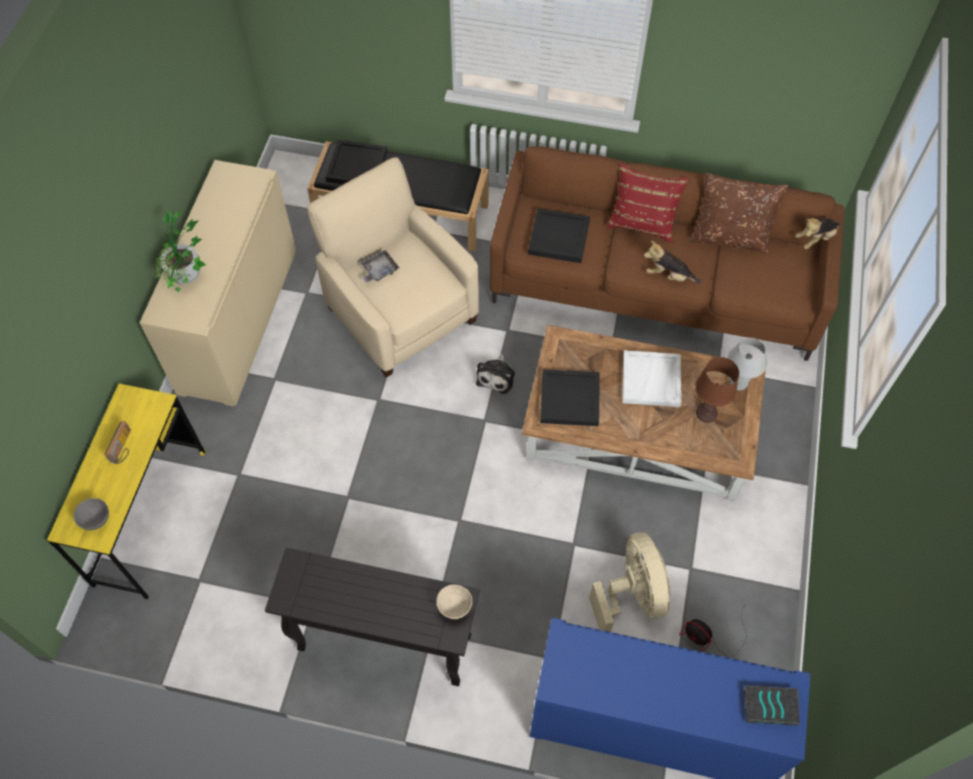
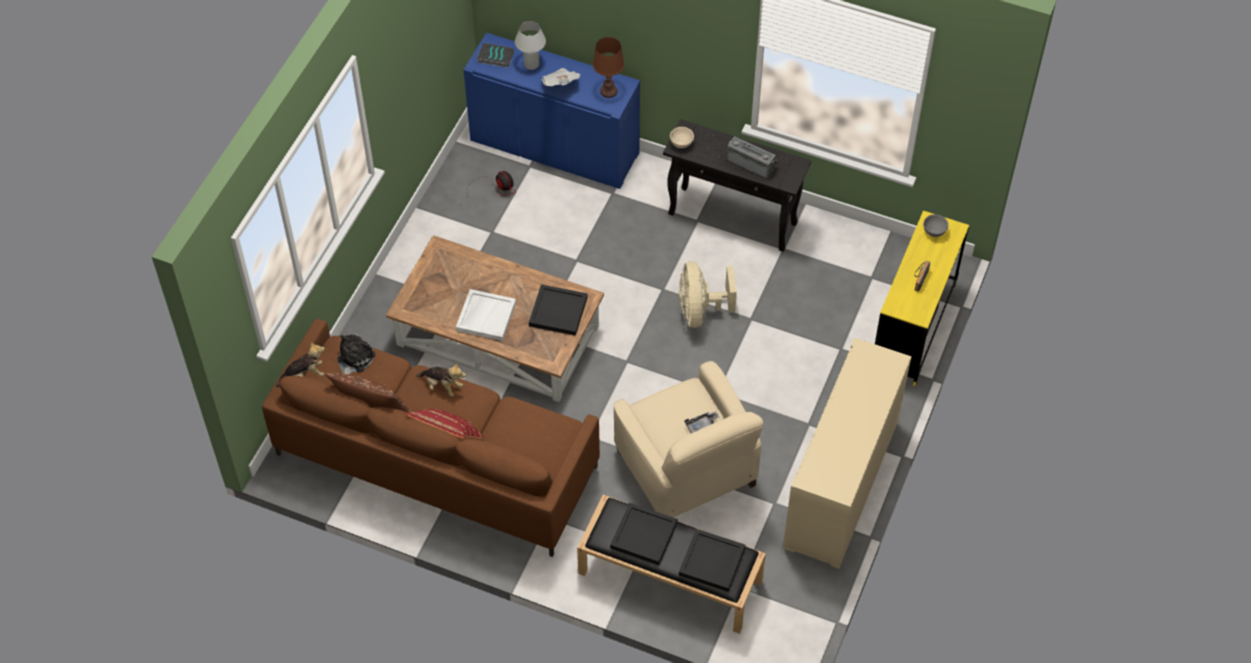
camera: 170 degrees left, 5 degrees down
(188, 281) = (871, 386): potted plant -> none
(350, 590) = (752, 163): none -> radio
(497, 376) = (608, 396): plush toy -> plush toy (354, 359)
(558, 238) = (531, 434): black tray -> black tray (644, 535)
(632, 595) = (542, 221): beige fan -> beige fan (700, 311)
(654, 668) = (561, 84): none -> newspaper
(706, 413) = (450, 285): brown table lamp -> brown table lamp (608, 91)
(738, 383) = (415, 304): white table lamp -> white table lamp (531, 64)

